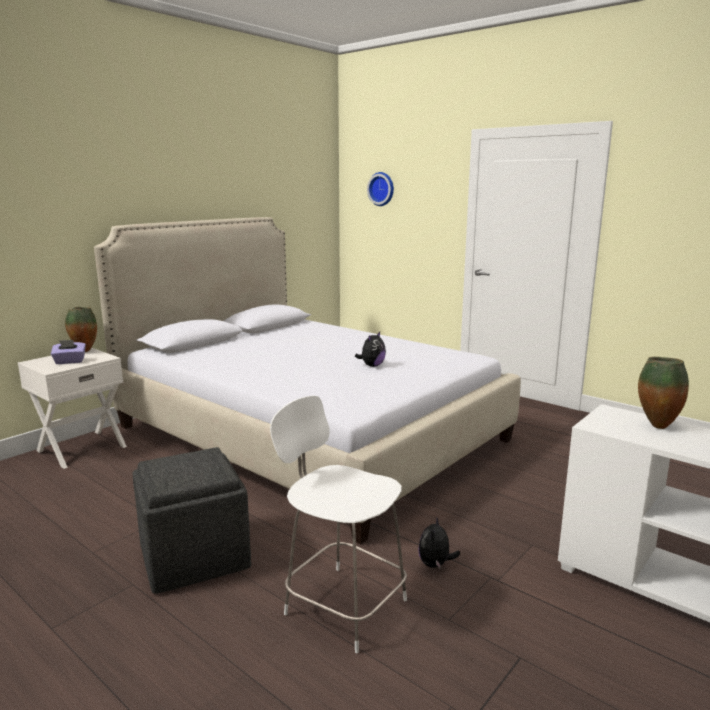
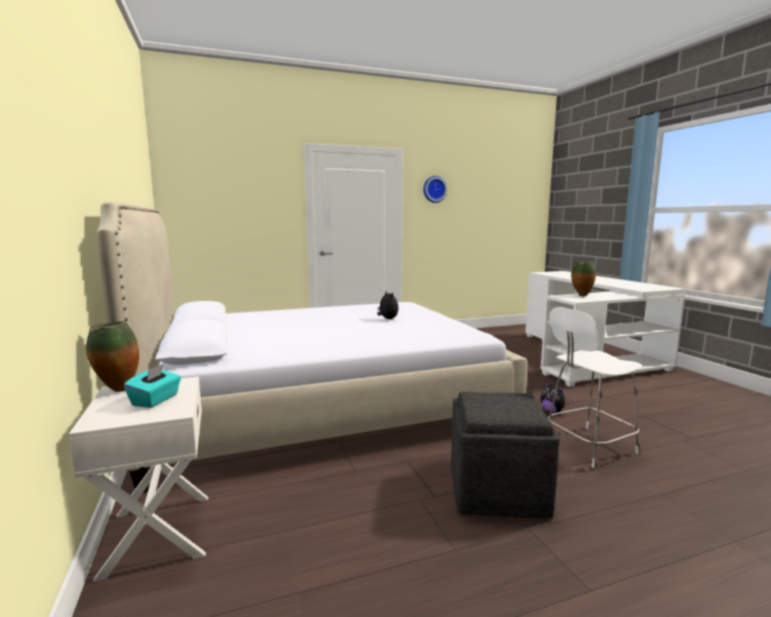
camera: 60 degrees left, 5 degrees down
(70, 361) = (156, 400): purple tissue box -> turquoise tissue box
(382, 189) = (214, 188): wall clock -> wall clock (434, 189)

